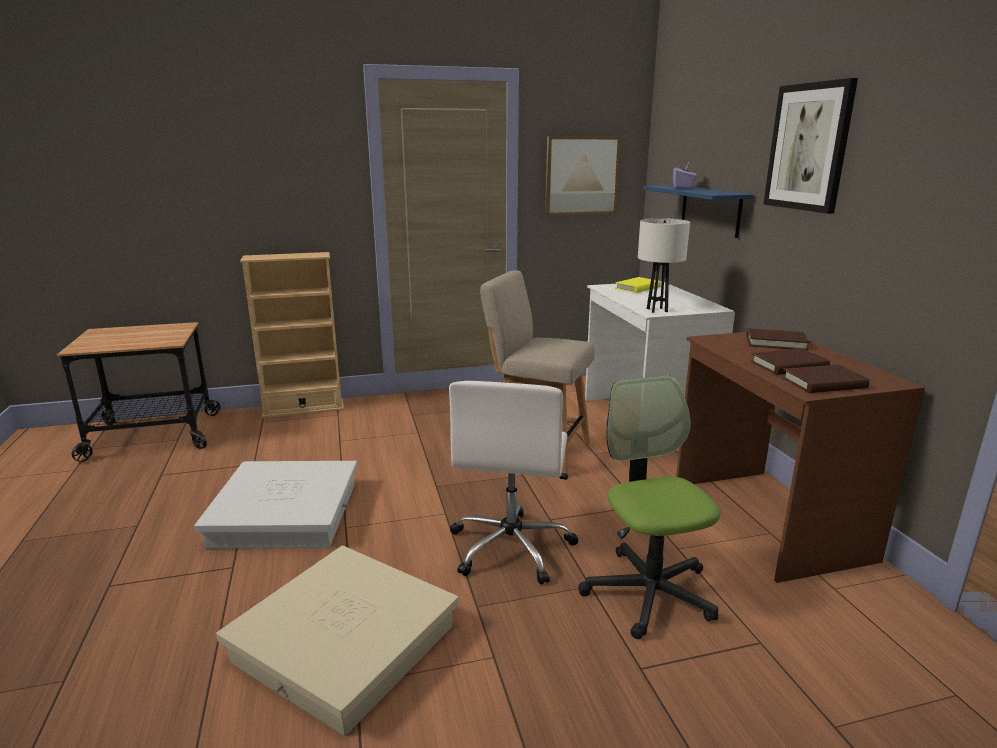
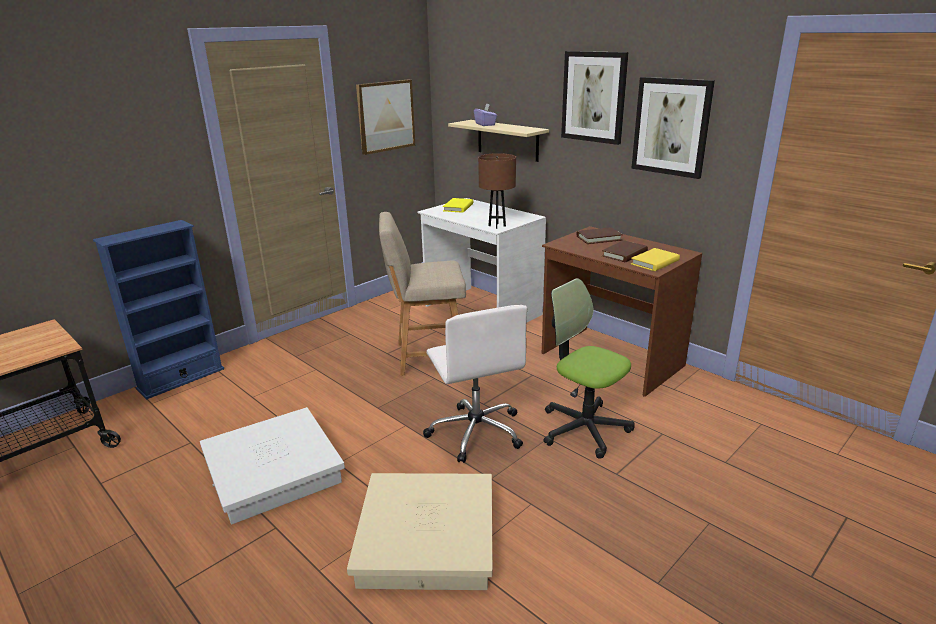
camera: 30 degrees left, 5 degrees up
(303, 409) = (181, 379): beige bookcase -> blue bookcase
(656, 310) = (497, 226): white table lamp -> brown table lamp
(710, 210) = (507, 140): blue shelf -> beige shelf
(824, 383) = (655, 262): brown book -> yellow book
(904, 186) = (671, 127): none -> picture

